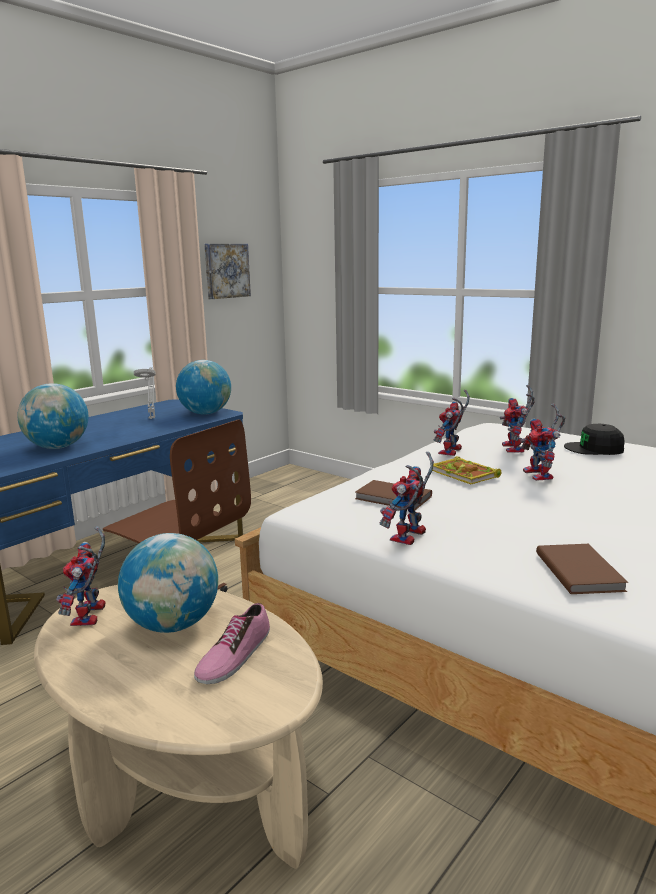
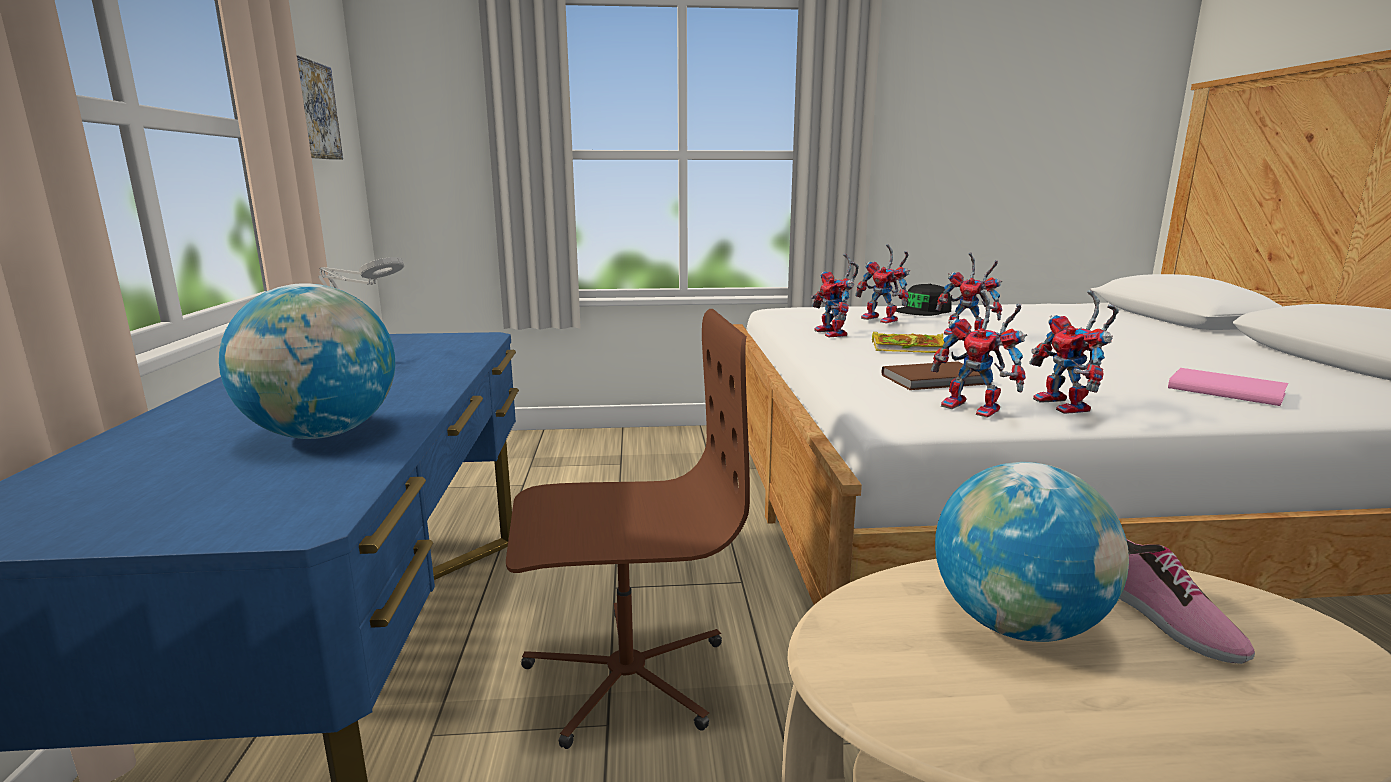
camera: 45 degrees left, 0 degrees up
(90, 617) = (909, 685): toy robot -> toy robot (977, 409)
(205, 413) = (448, 342): globe -> none
(580, 571) = (1224, 390): brown book -> pink book

